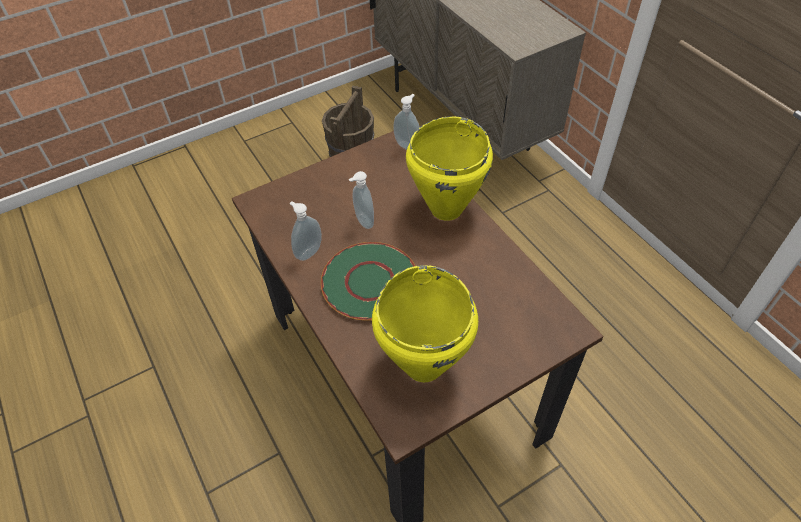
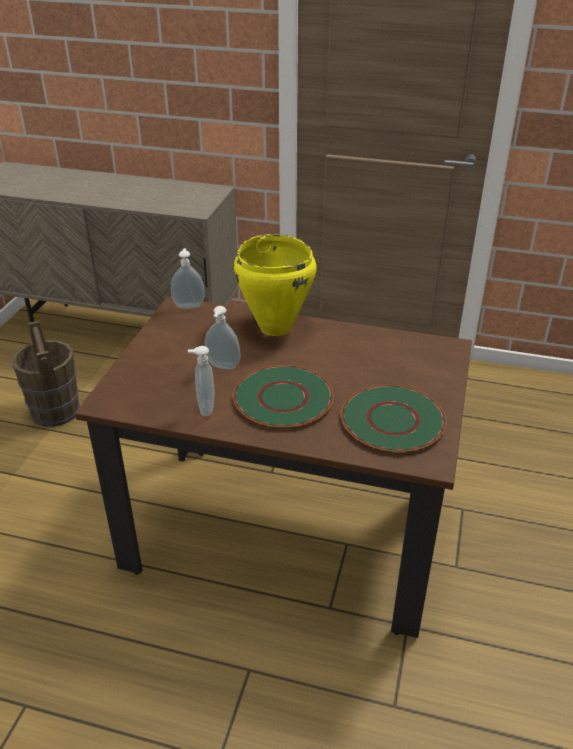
camera: 45 degrees left, 15 degrees down
(423, 366) = (393, 420): yellow cooking pot -> green plate

